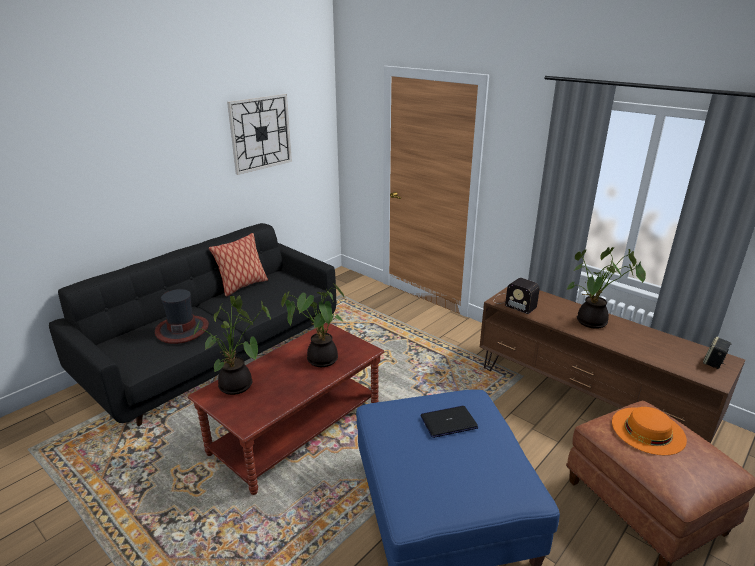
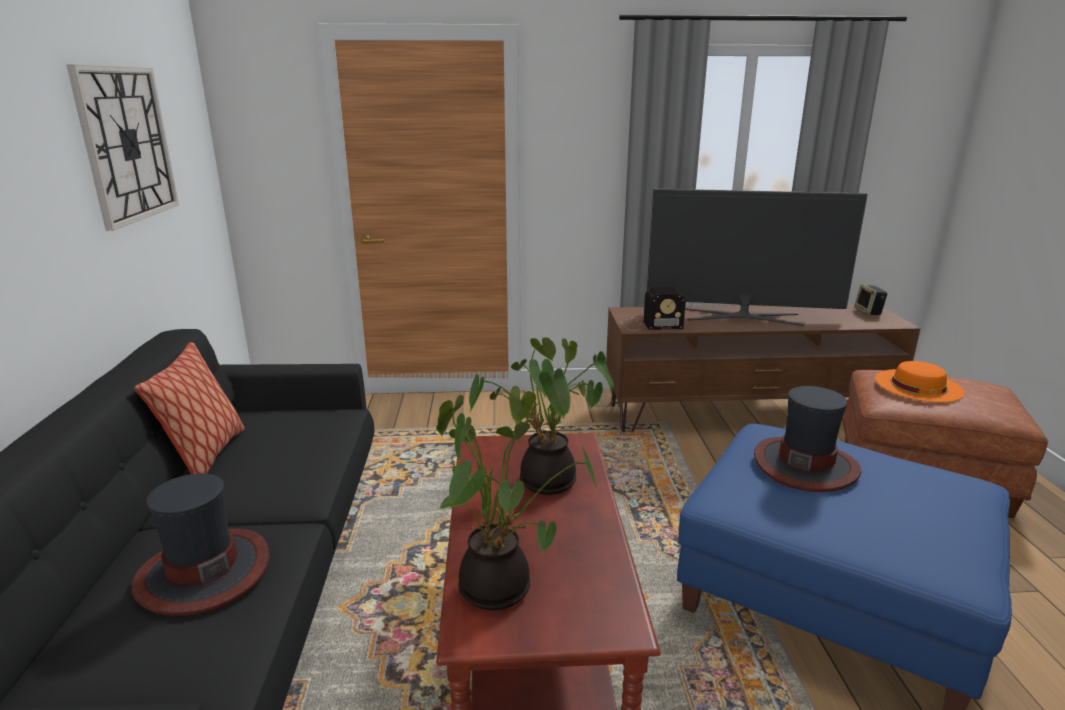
camera: 45 degrees left, 5 degrees down
(448, 422) = (805, 465): laptop -> hat
(592, 323) = (743, 317): potted plant -> television

